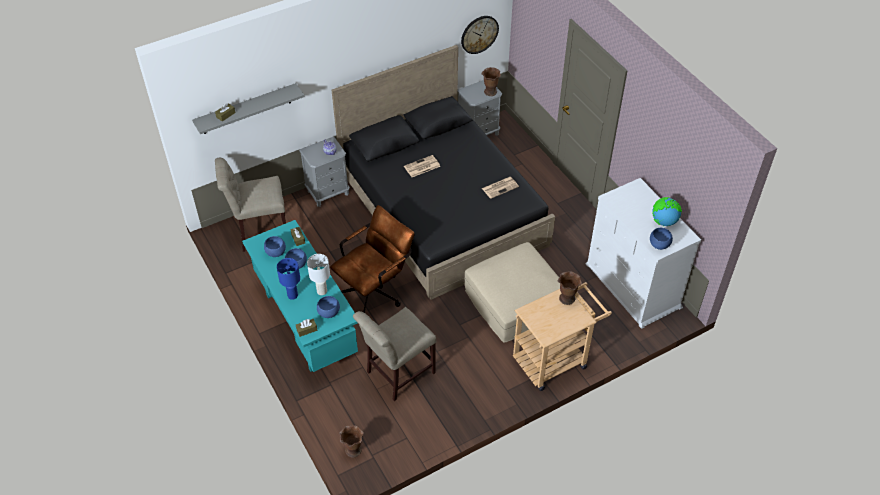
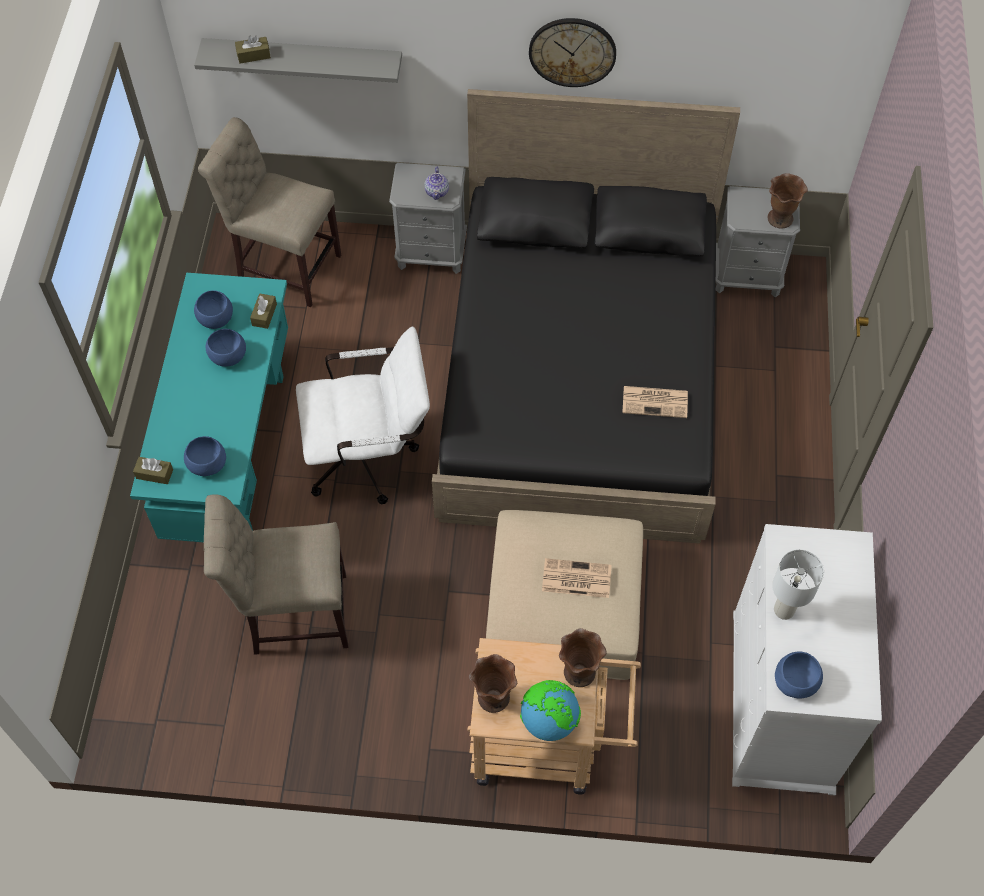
camera: 35 degrees right, 10 degrees up
(293, 295) = (182, 404): blue table lamp -> none
(322, 291) = (226, 423): white table lamp -> white table lamp (783, 610)
(353, 450) = (137, 694): brown vase -> brown vase (493, 697)
(375, 291) = (370, 457): brown office chair -> white office chair
(421, 167) = (559, 294): newspaper -> newspaper (575, 579)
(479, 34) = (797, 107): wall clock -> wall clock (572, 51)
(663, 221) = (841, 643): globe -> globe (549, 721)

